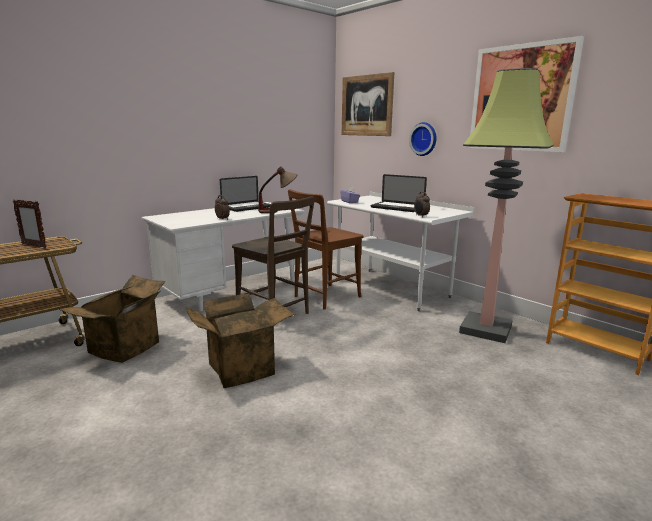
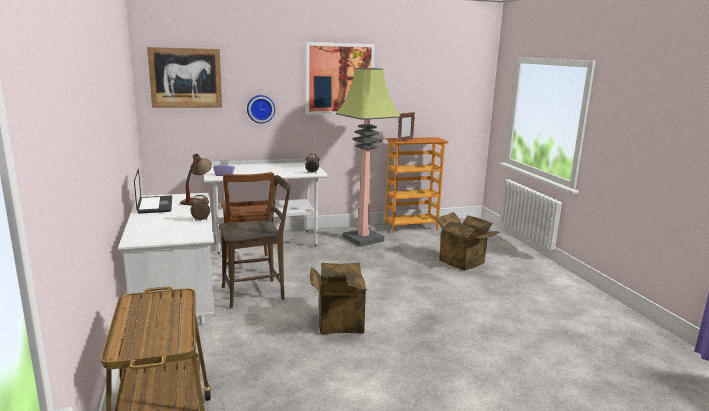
camera: 65 degrees left, 0 degrees up
(34, 246) = (154, 310): picture frame -> picture frame (405, 140)
(125, 348) = (247, 371): cardboard box -> cardboard box (463, 261)
(397, 208) = (273, 171): laptop -> none

